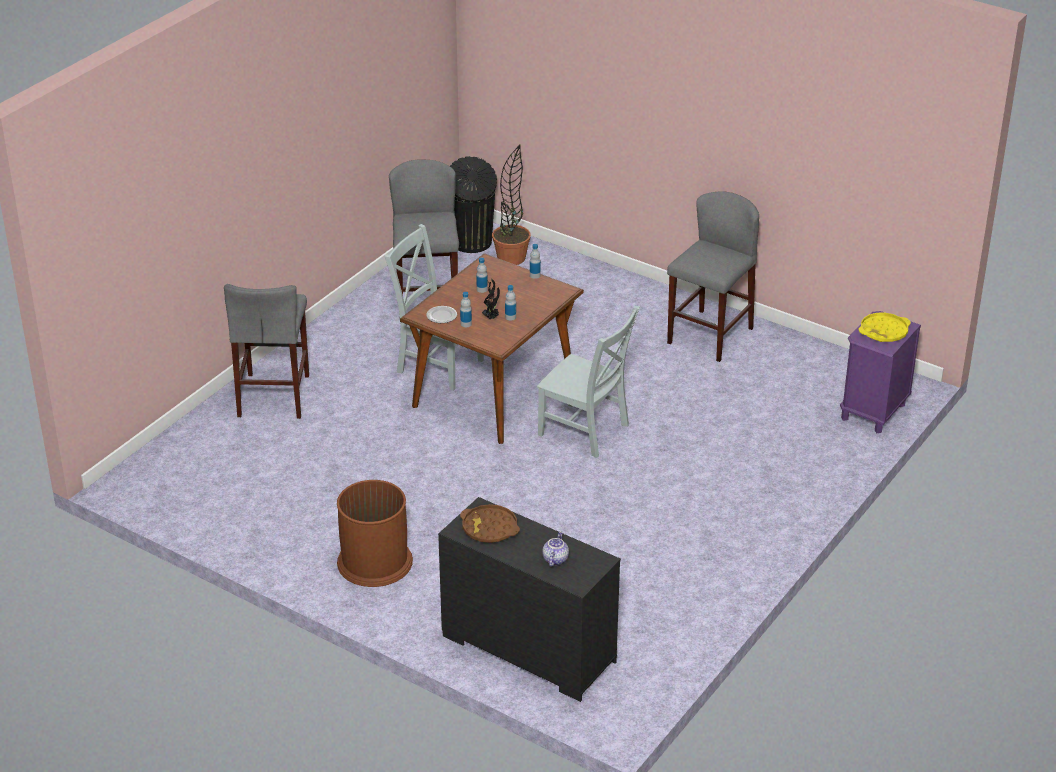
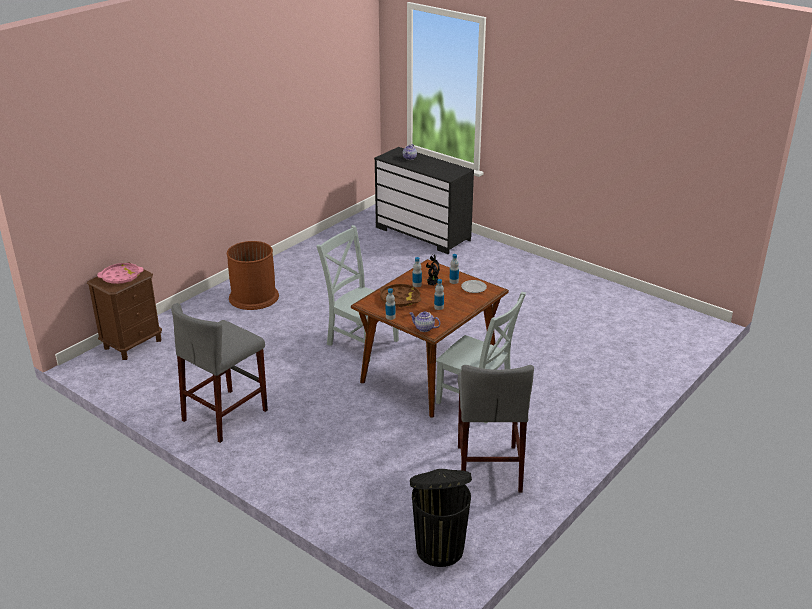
camera: 175 degrees left, 5 degrees down
(274, 395) = (614, 381): grey stool -> none
(375, 562) = (513, 273): brown trash can -> brown trash can (254, 297)
(489, 528) = (444, 170): brown tray -> brown tray (400, 299)
(496, 264) = (424, 328): none -> teapot
(511, 258) = (396, 521): potted plant -> none
(873, 412) = (133, 344): purple nightstand -> brown nightstand
(884, 331) = (121, 277): yellow tray -> pink tray

